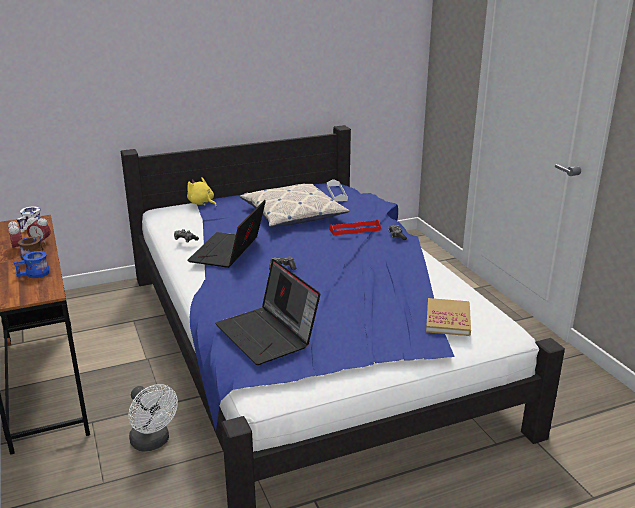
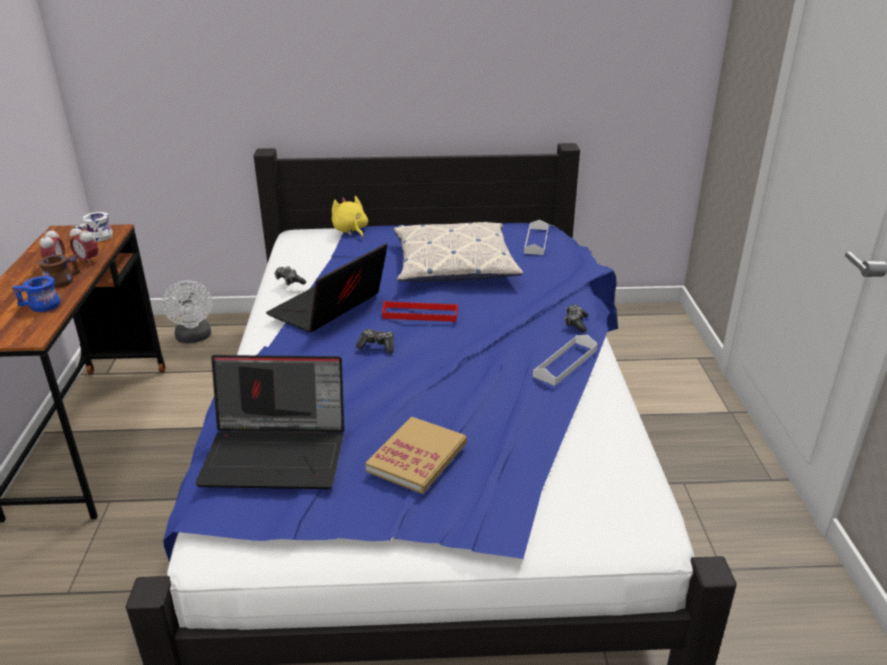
camera: 20 degrees right, 5 degrees up
(153, 442) = (157, 550): white fan -> white fan (194, 338)
(268, 335) = (278, 453): laptop -> laptop turned 75 degrees counterclockwise
(354, 229) = (518, 303): red tray -> red tray (420, 314)
(407, 257) = (565, 363): none -> white tray
(448, 319) = (557, 486): book -> book (417, 457)

